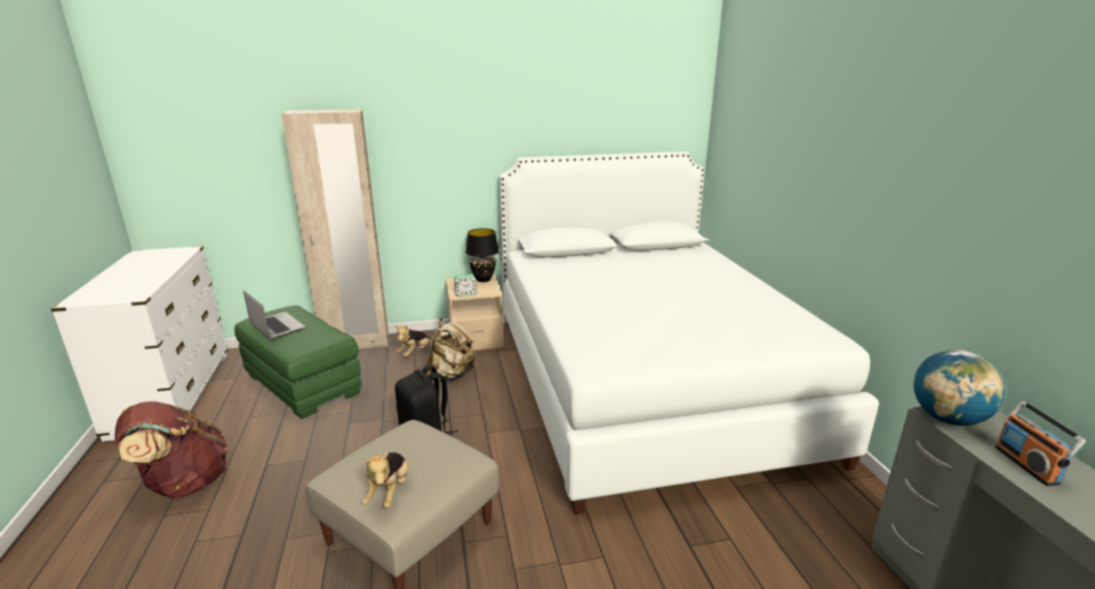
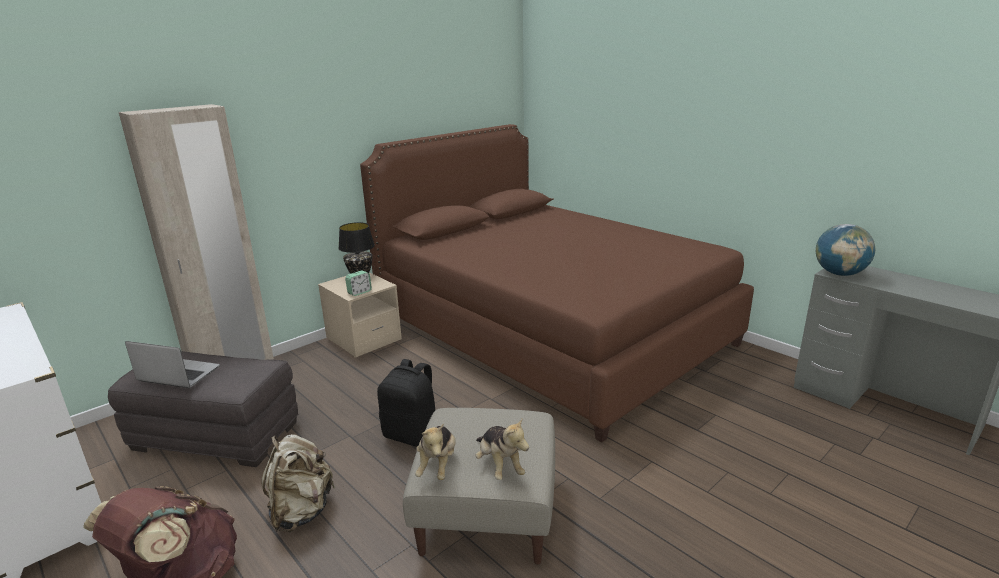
camera: 30 degrees left, 0 degrees up
(302, 384) = (215, 436): green ottoman -> grey ottoman
(415, 352) = (314, 369): plush toy -> plush toy (438, 465)
(451, 375) = (376, 377): beige backpack -> beige backpack (301, 511)
(644, 382) = (550, 332): white bed -> brown bed
(1027, 465) = (900, 285): radio -> none

